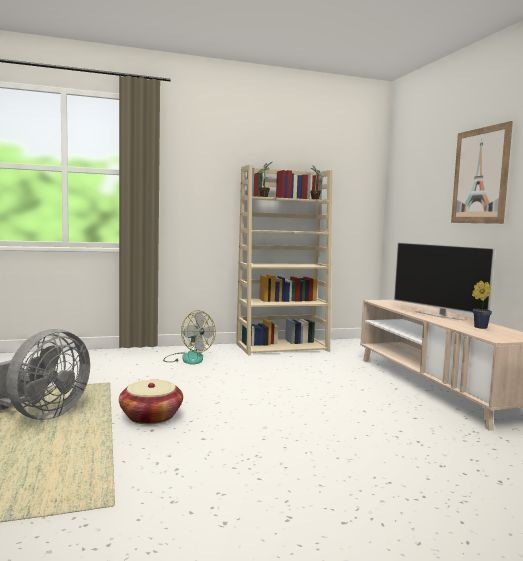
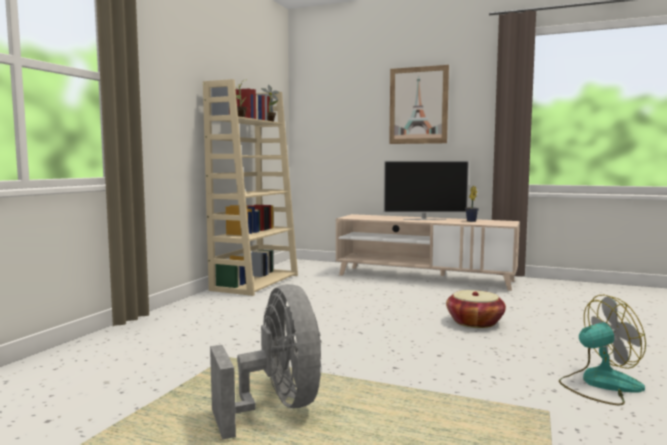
camera: 50 degrees left, 0 degrees up
(151, 416) = (360, 361): basket -> basket (475, 322)
(187, 358) = (213, 314): fan -> fan (599, 384)

